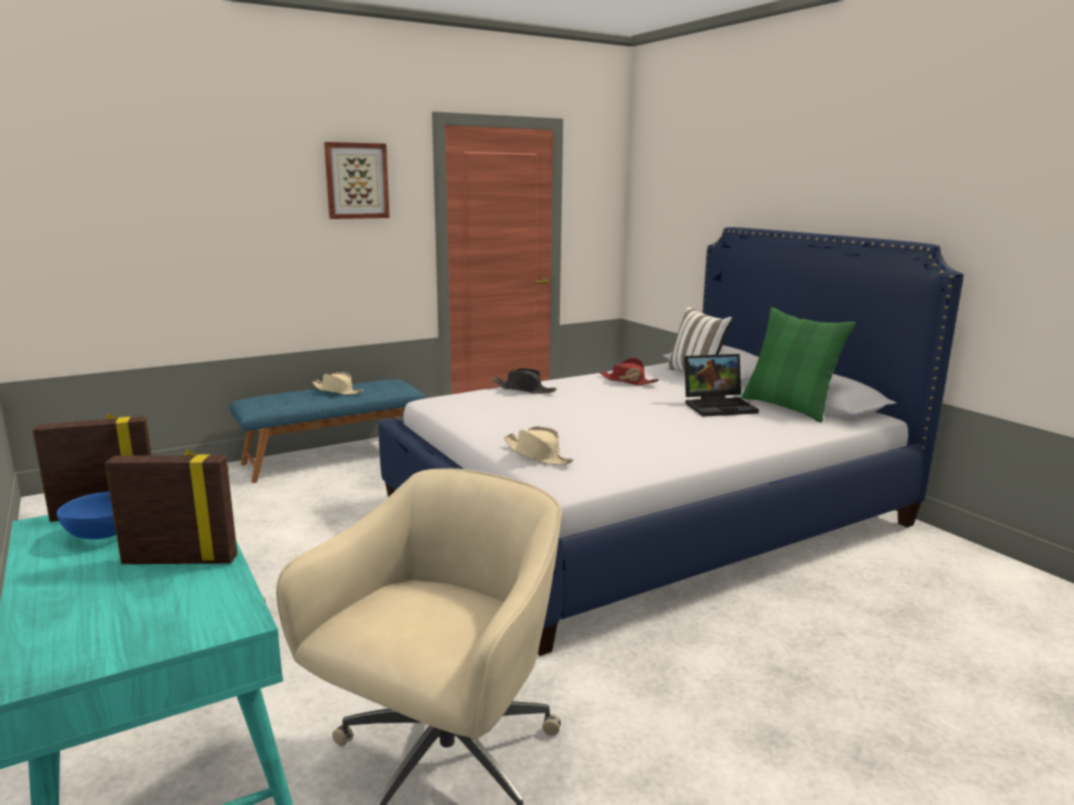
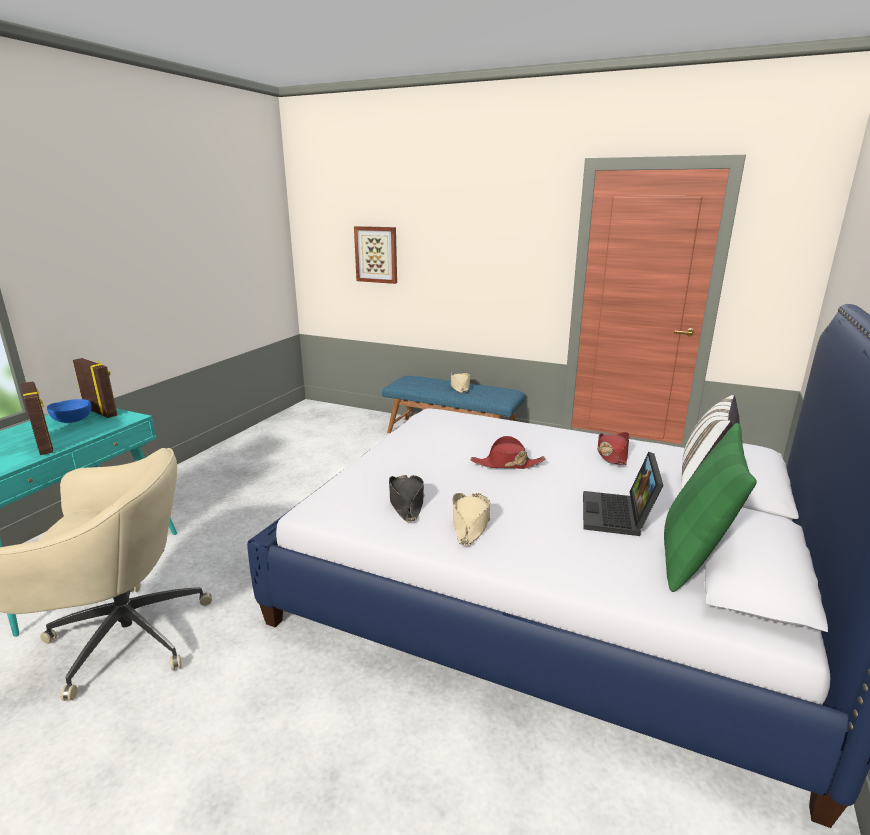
camera: 55 degrees right, 5 degrees up
(356, 181) = (508, 222): picture -> picture (376, 254)
(524, 389) = (506, 428): black hat -> black hat (406, 503)
(538, 455) = (360, 479): beige hat -> beige hat (470, 523)
(595, 407) = (507, 464): none -> red hat
(719, 406) = (618, 516): laptop -> laptop turned 60 degrees clockwise

